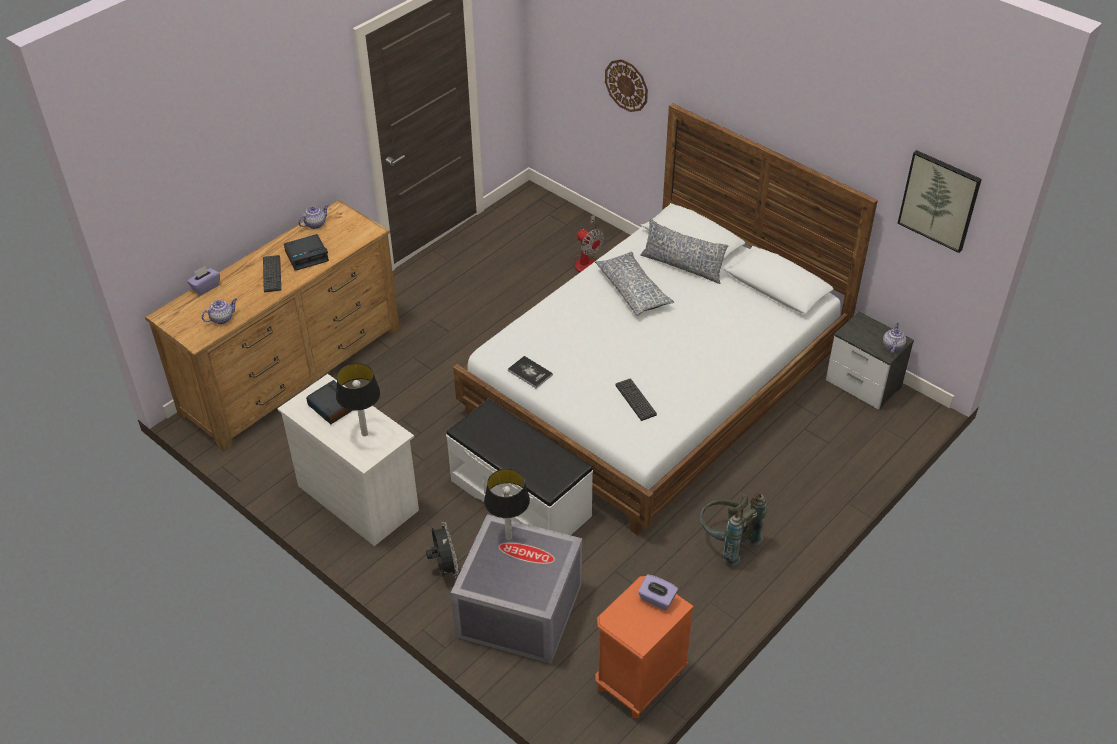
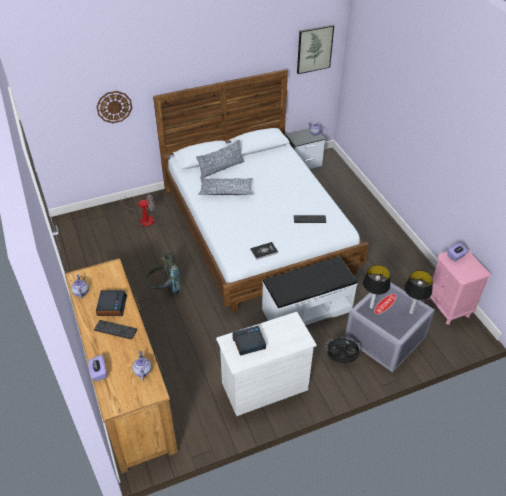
camera: 65 degrees left, 0 degrees up
(364, 434) = (283, 334): table lamp -> table lamp (411, 312)
(639, 681) = (448, 307): orange nightstand -> pink nightstand
(726, 542) = (376, 244): grey backpack -> grey backpack (164, 289)

